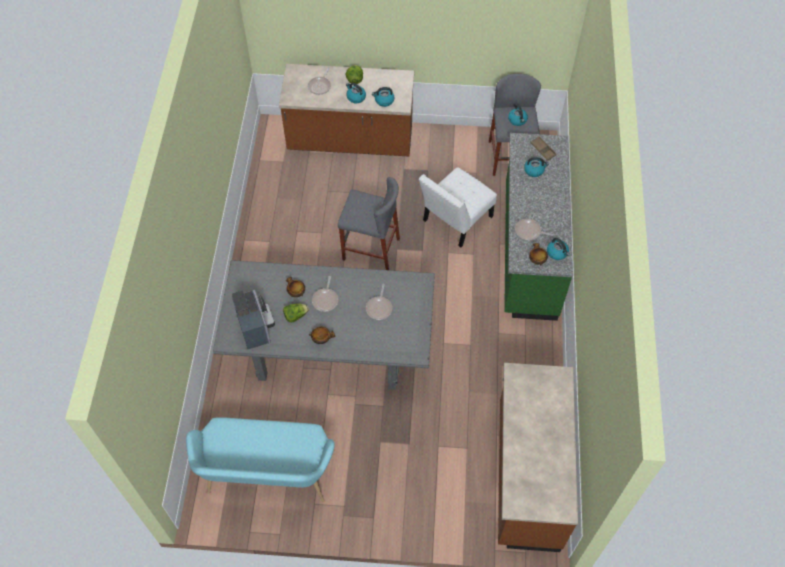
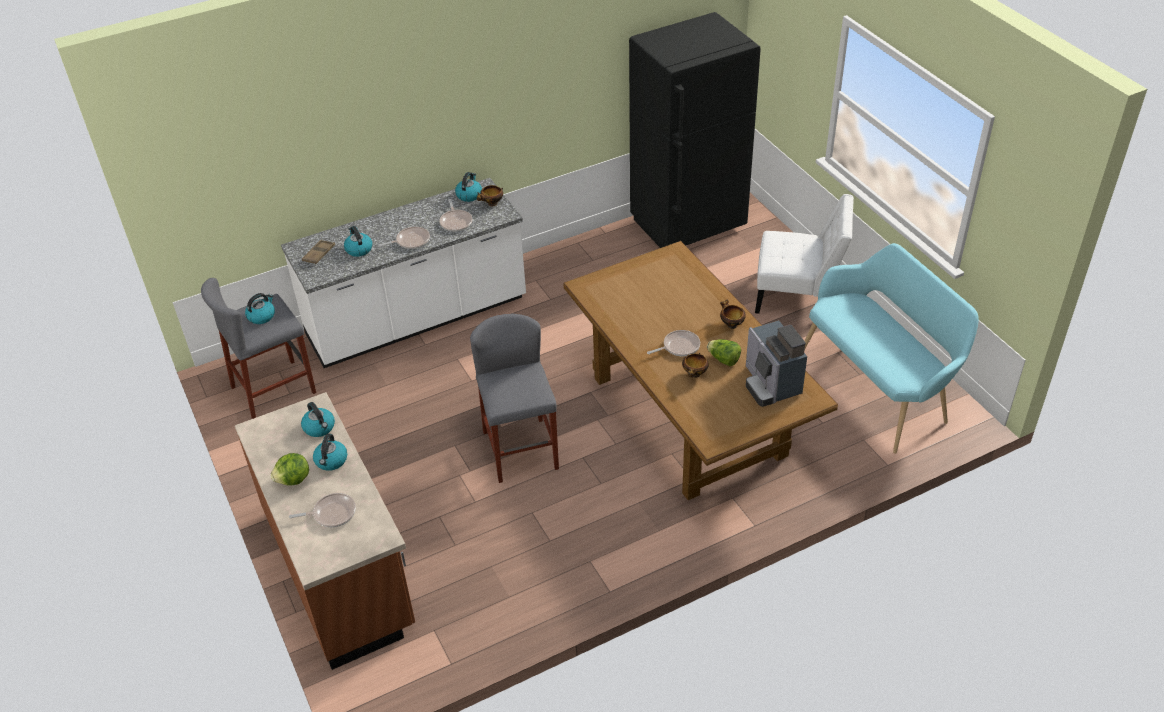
camera: 120 degrees left, 15 degrees down
(256, 327) = (771, 384): coffee machine -> coffee machine turned 60 degrees counterclockwise
(332, 348) = (687, 415): grey dining table -> brown dining table
(379, 308) = (648, 301): frying pan -> frying pan (411, 241)
(455, 221) = (417, 395): white chair -> white chair (798, 296)
(526, 475) = (688, 225): brown counter -> black fridge
(528, 250) = (417, 319): green counter -> white counter

